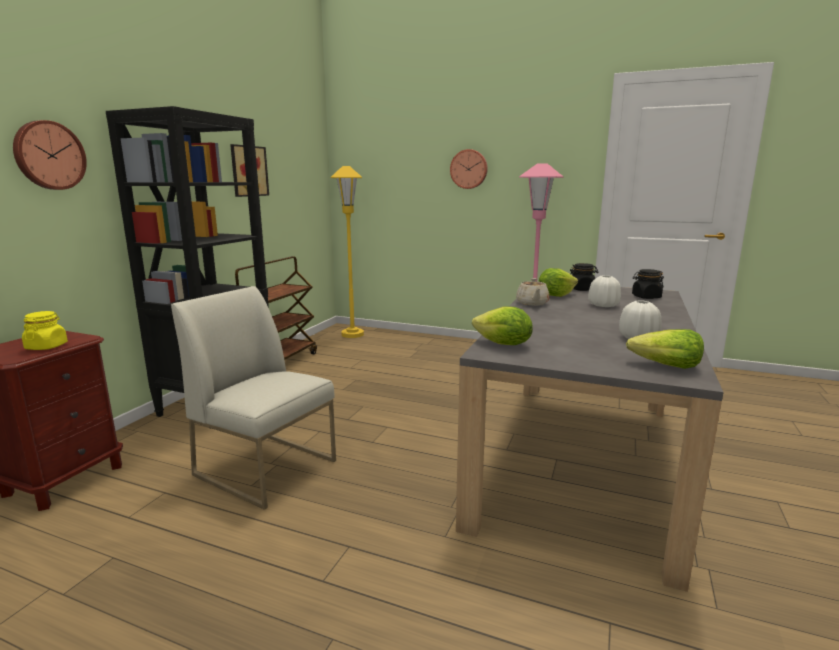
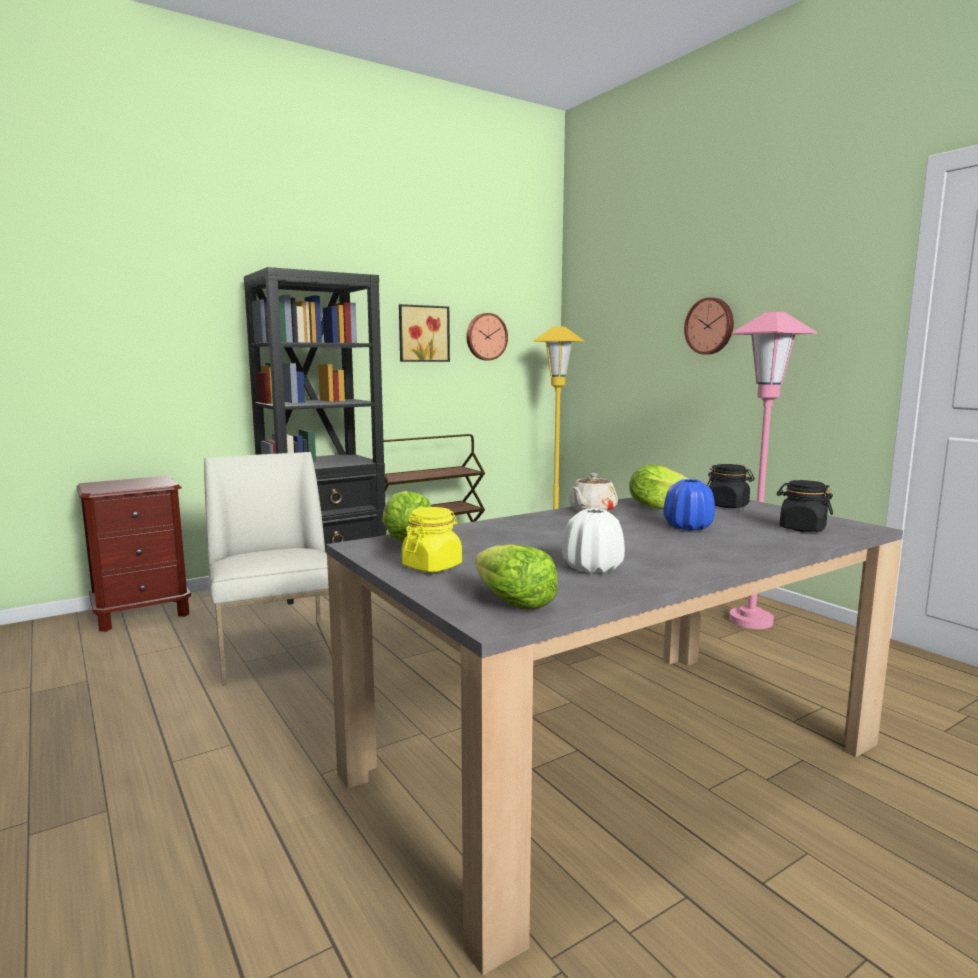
camera: 35 degrees right, 5 degrees down
(47, 346) = (131, 486): yellow jar -> yellow jar (432, 566)
(49, 155) = (186, 319): wall clock -> wall clock (485, 337)
(603, 305) = (688, 527): white vase -> blue vase

